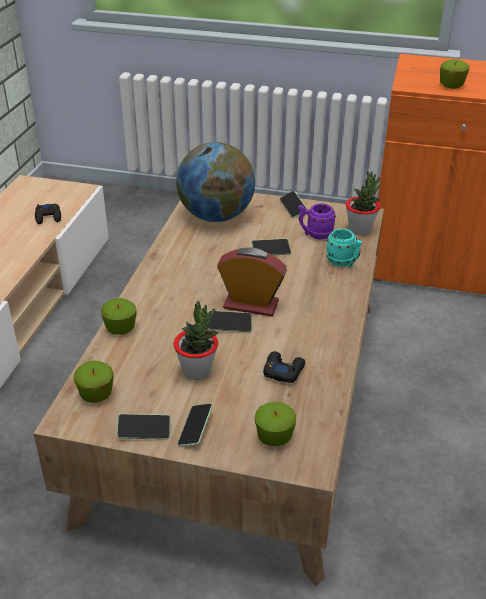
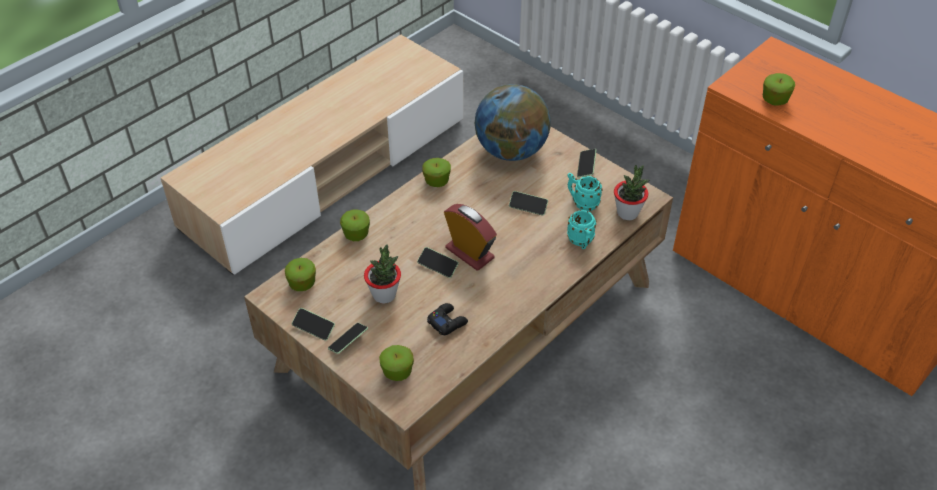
camera: 30 degrees right, 10 degrees up
(48, 217) = (395, 91): black game controller -> none
(166, 259) = (437, 181): none -> apple
(315, 234) = (582, 203): purple mug -> turquoise mug

